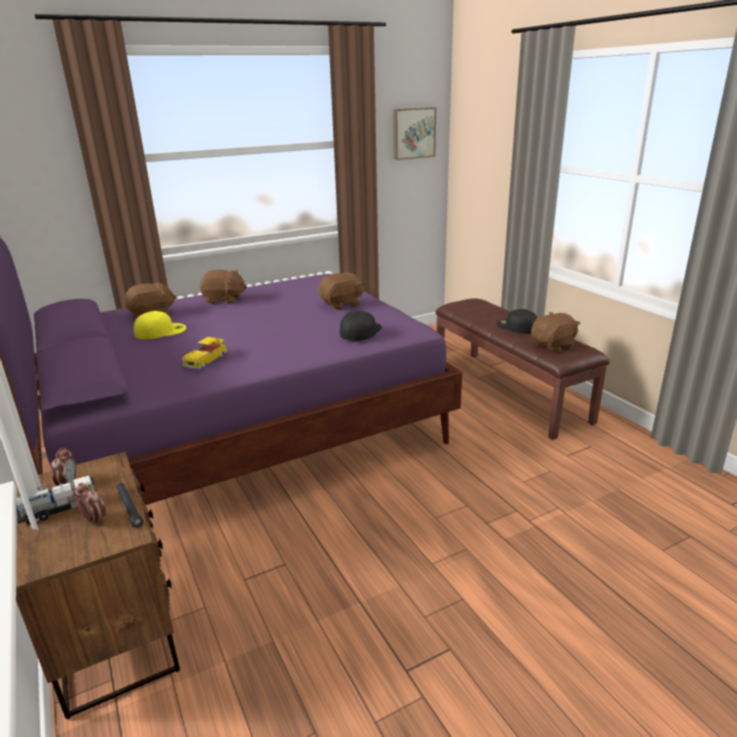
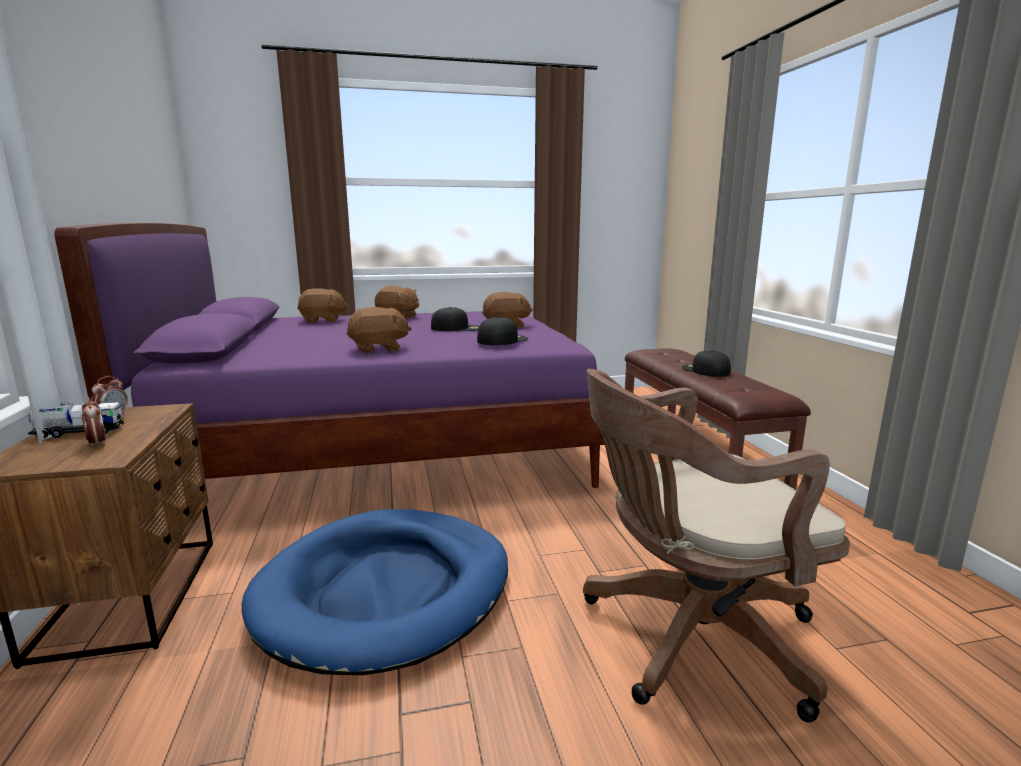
camera: 15 degrees right, 10 degrees down
(129, 507) = (139, 439): black flashlight -> none
(161, 331) = (317, 329): yellow cap -> none
(206, 360) = (330, 346): toy car -> none
(300, 314) = (456, 328): none -> black cap
(334, 576) = (386, 591): none -> blue dog bed
(413, 133) = (625, 180): picture -> none
(553, 346) = (739, 388): brown plush toy -> brown plush toy (379, 349)
(570, 563) = (688, 637): none -> brown office chair

